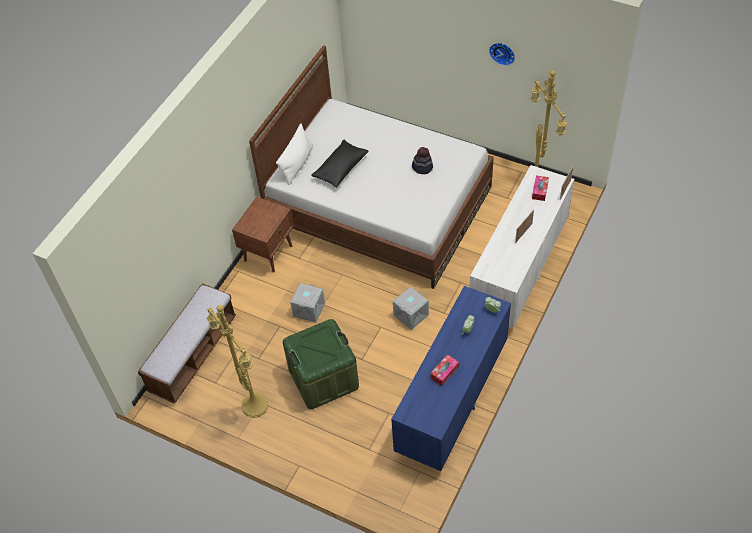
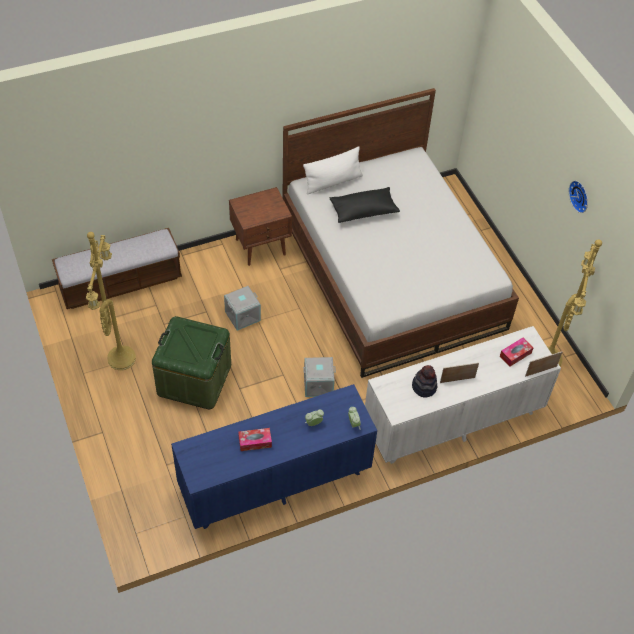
camera: 35 degrees right, 0 degrees up
(422, 167) = (434, 259): hat -> hat (424, 387)

